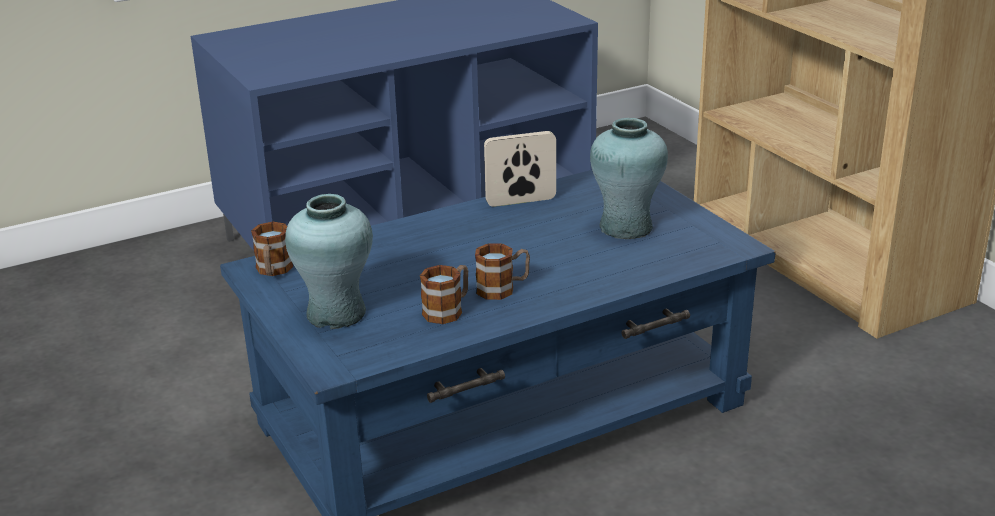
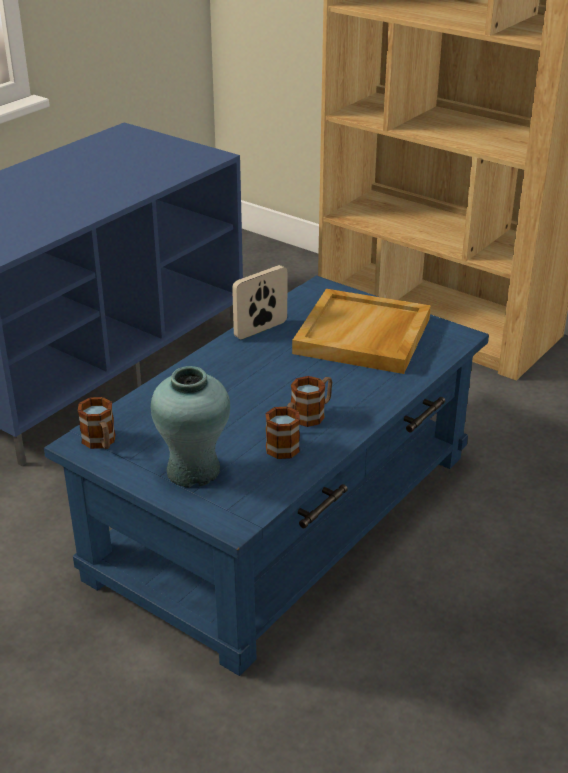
camera: 25 degrees left, 5 degrees up
(625, 227) = (363, 336): turquoise vase -> beige tray

